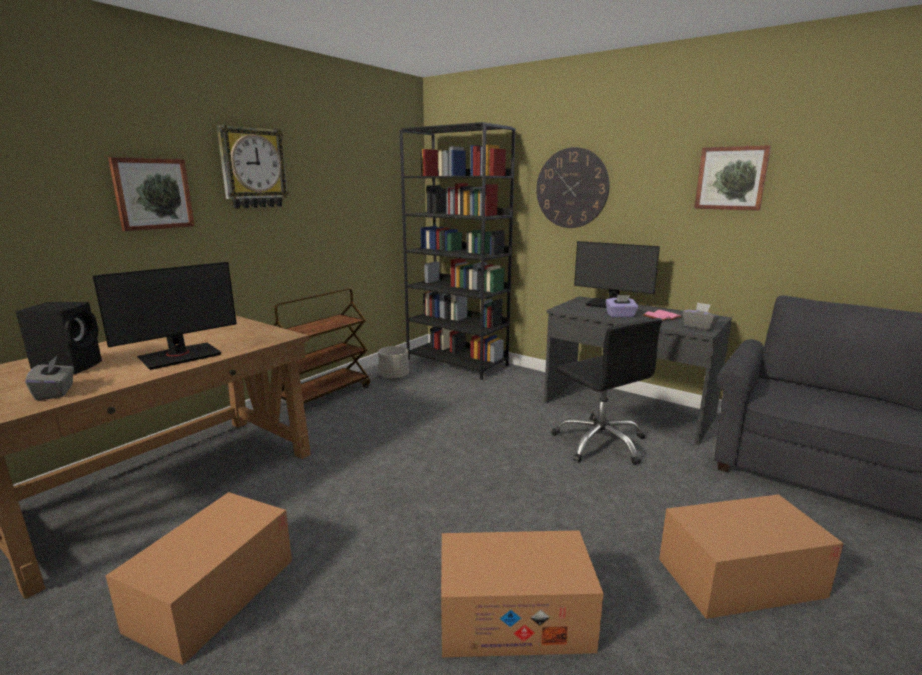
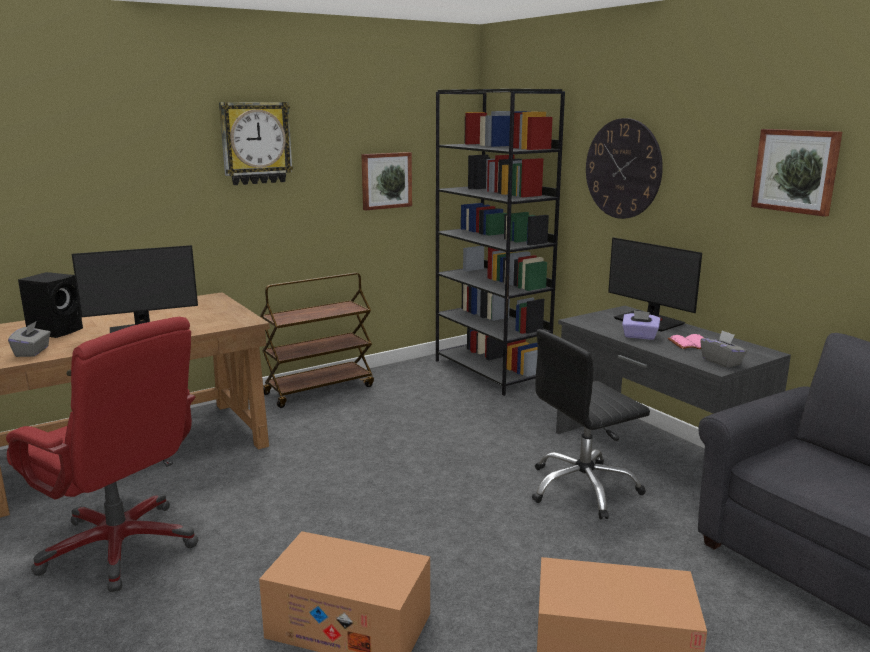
camera: 20 degrees right, 0 degrees up
(152, 194) = (152, 172): picture -> picture (386, 180)
(213, 594) = (120, 546): cardboard box -> red office chair
(394, 377) = (406, 379): grey planter -> none
(600, 443) = (583, 488): black office chair -> black office chair turned 75 degrees clockwise

